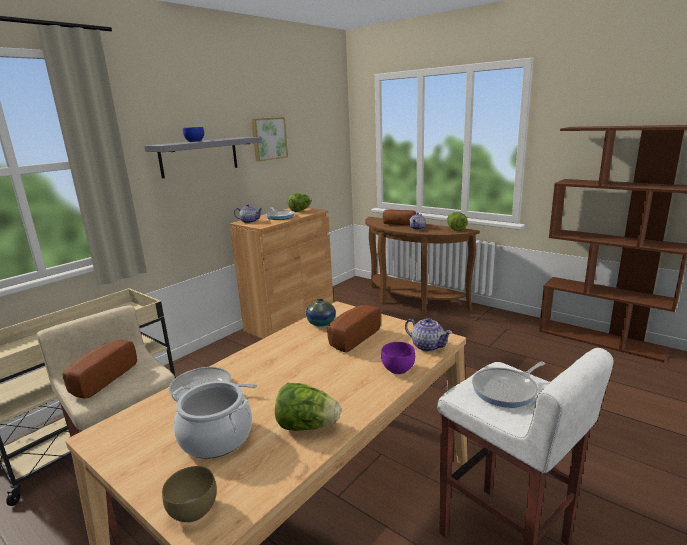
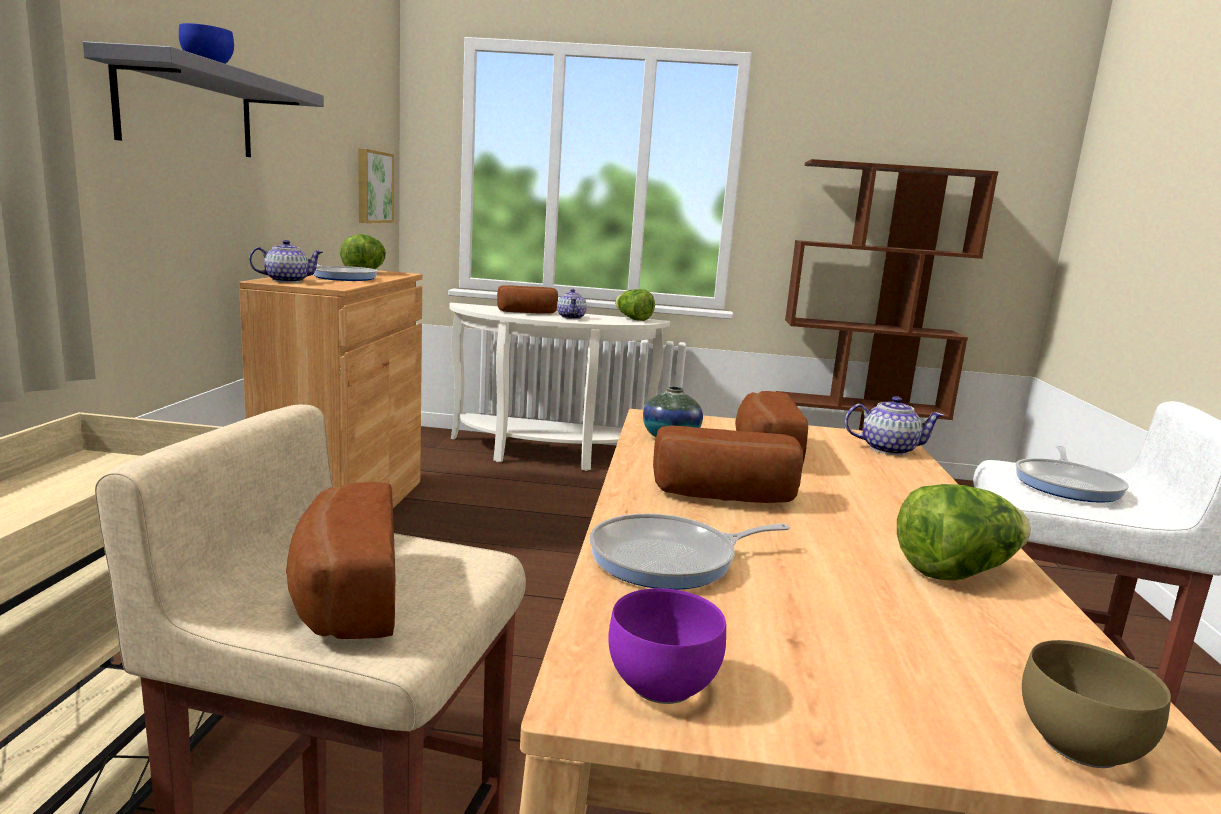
camera: 35 degrees left, 5 degrees down
(216, 437) = (857, 624): cooking pot -> none
(268, 138) = (298, 111): picture -> picture (372, 187)
(282, 363) = (725, 497): none -> bread
(397, 370) = (912, 480): purple bowl -> purple bowl (659, 687)
(410, 302) = (546, 456): brown console table -> white console table

